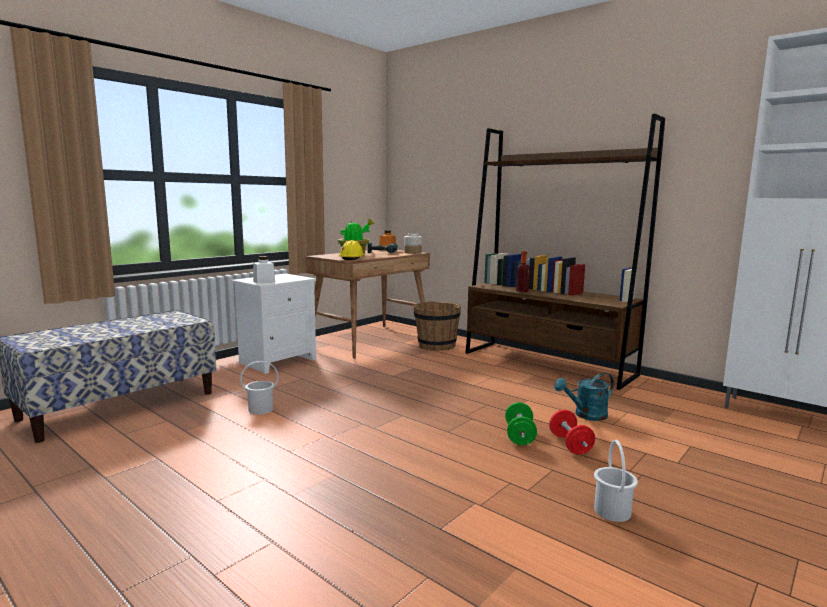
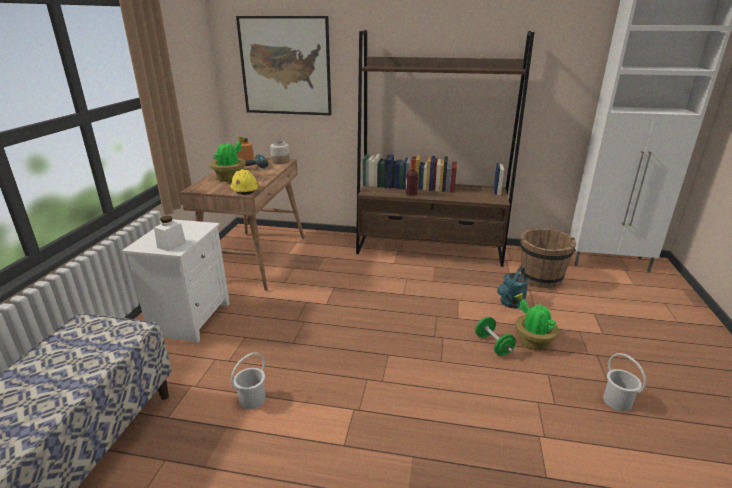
camera: 30 degrees left, 15 degrees up
(436, 169) = (286, 66): none -> picture
(436, 346) = (323, 251): brown bucket -> brown bucket (540, 278)
(570, 445) = (532, 341): red dumbbell -> potted plant

